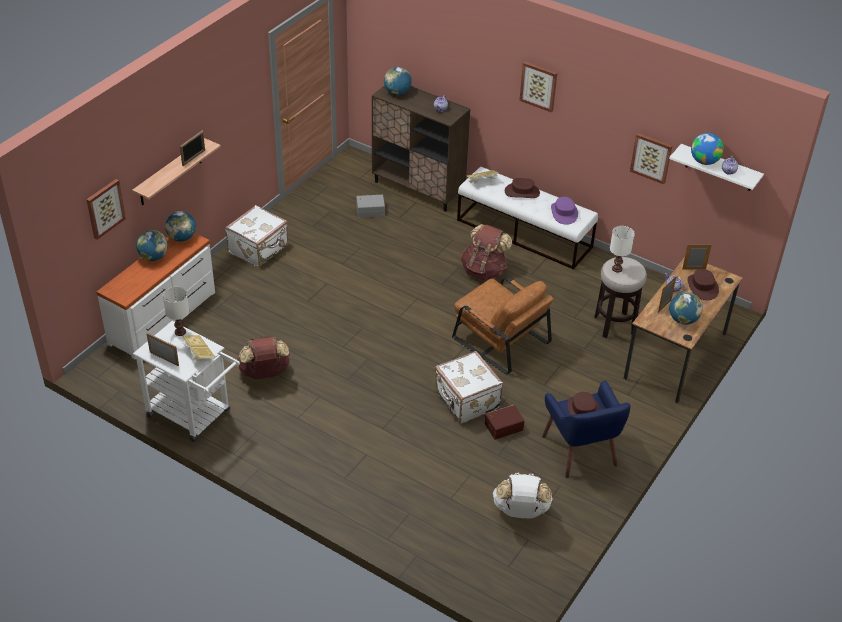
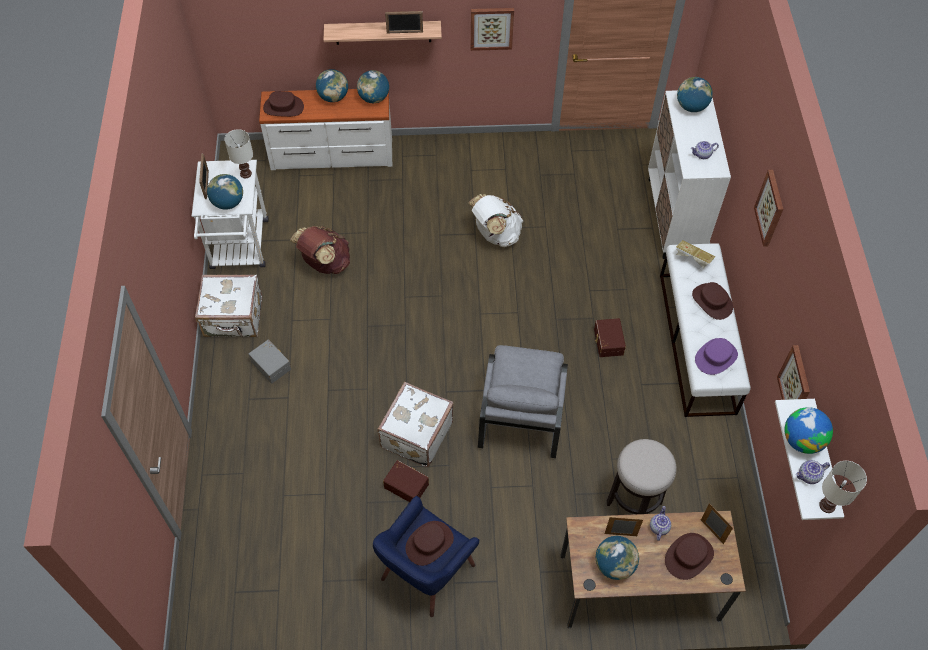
camera: 55 degrees right, 15 degrees up
(105, 208) = (283, 24): picture -> picture (491, 28)
(129, 287) = (283, 107): none -> brown hat
(198, 354) = (228, 203): book -> globe
(259, 249) = (473, 159): white suitcase -> white suitcase (233, 318)
(370, 210) = (604, 201): grey storage box -> grey storage box (271, 364)
(418, 189) = (674, 217): brown cabinet -> white cabinet
(484, 270) = (607, 342): brown backpack -> brown storage box
(499, 339) = (521, 412): brown armchair -> grey armchair
(520, 511) = (309, 563): white backpack -> white backpack (495, 234)
(617, 269) = (640, 456): white table lamp -> white table lamp (827, 506)

